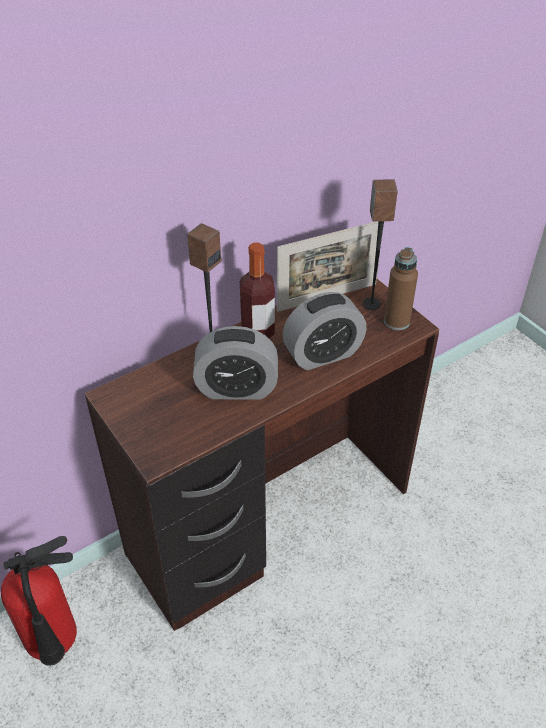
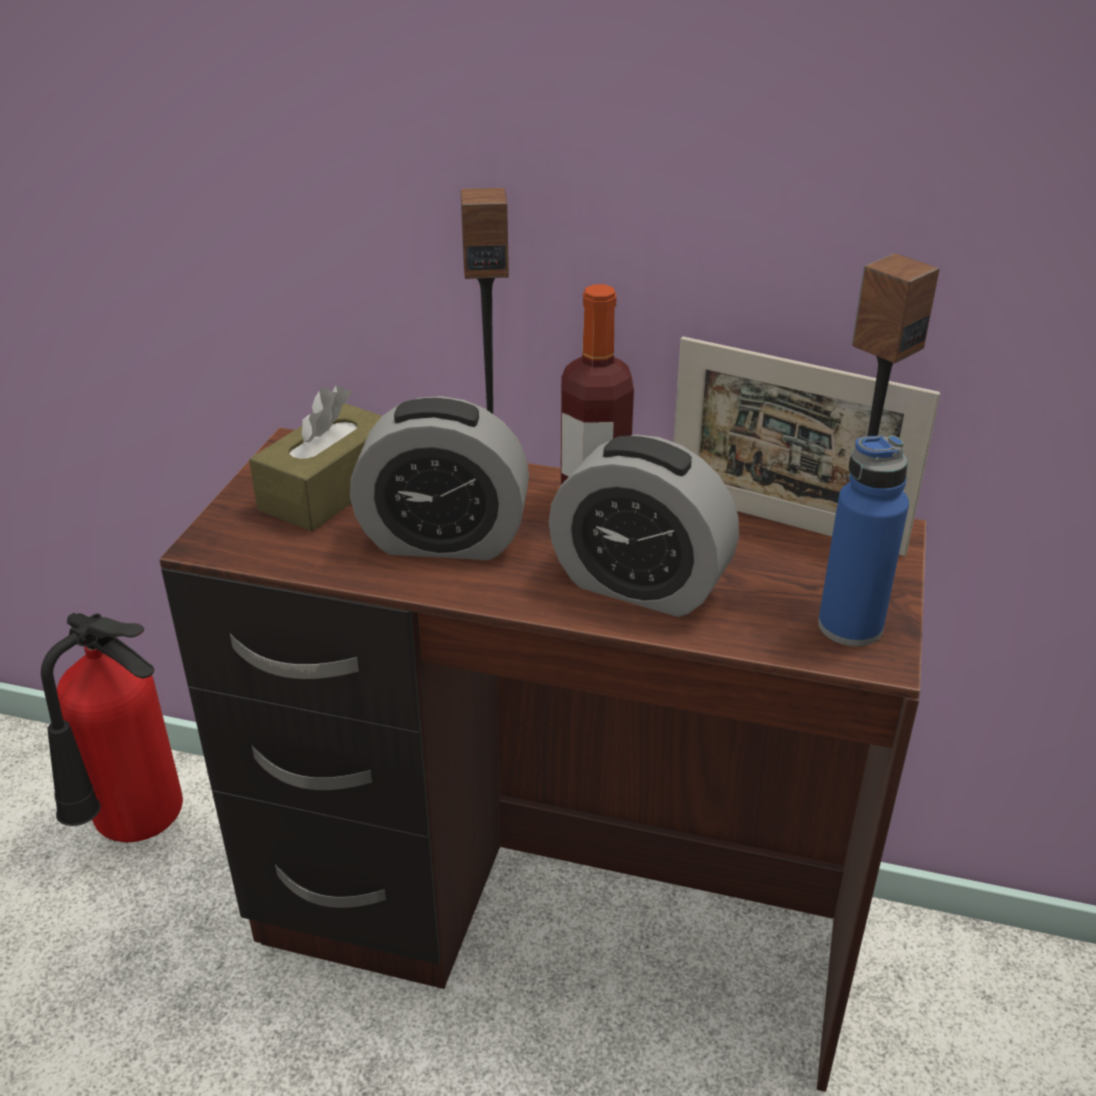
camera: 50 degrees right, 10 degrees down
(159, 402) = (329, 489): none -> brown tissue box
(236, 388) = (444, 540): alarm clock -> alarm clock turned 45 degrees counterclockwise
(396, 321) = (850, 626): brown bottle -> blue bottle

